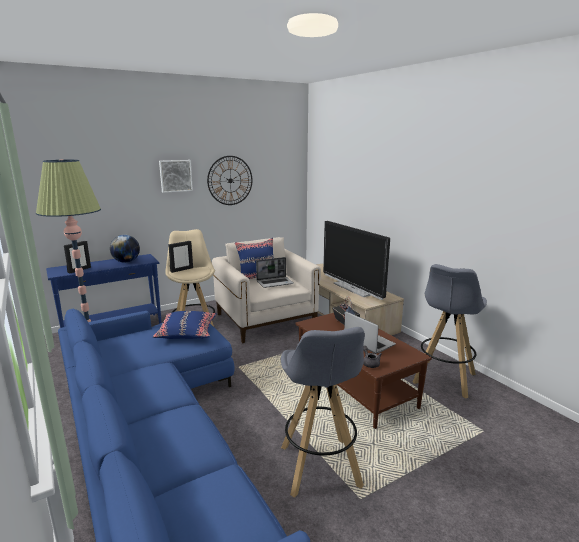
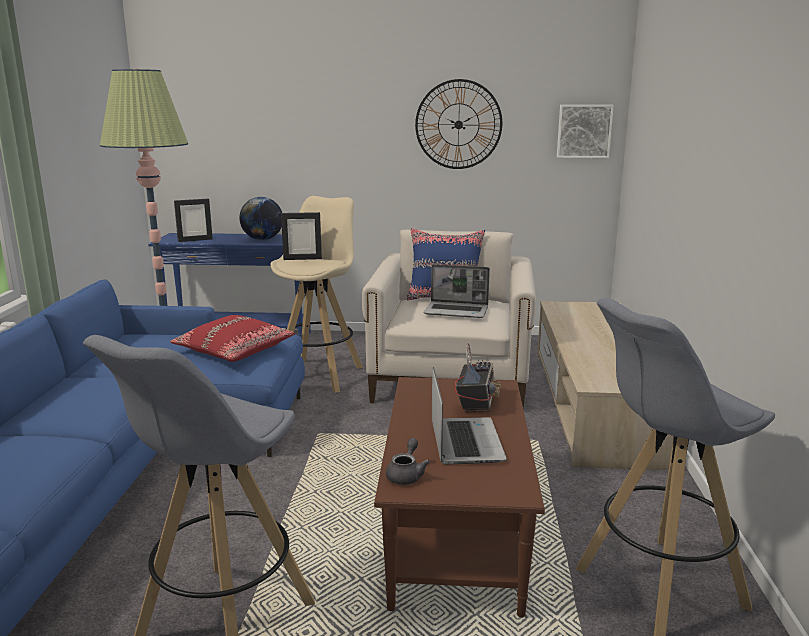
camera: 35 degrees right, 0 degrees up
(175, 175) = (361, 111): picture -> picture (584, 131)
(187, 332) = (234, 350): blue pillow -> red pillow
(353, 288) = (610, 354): television -> none

